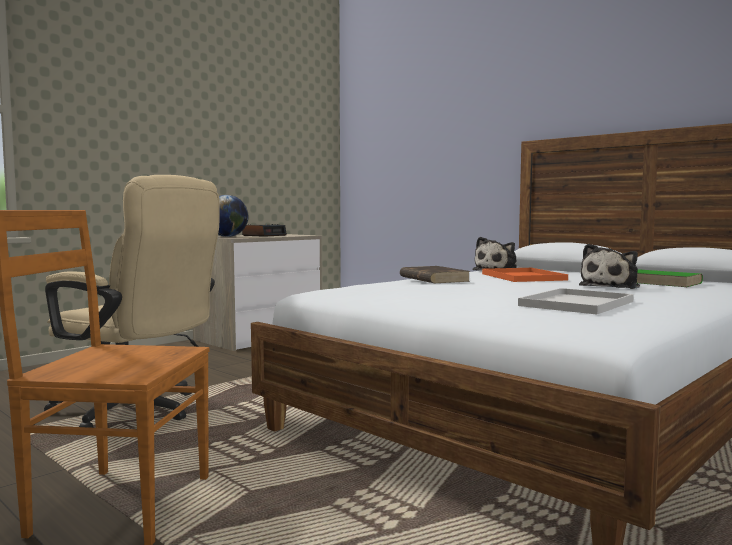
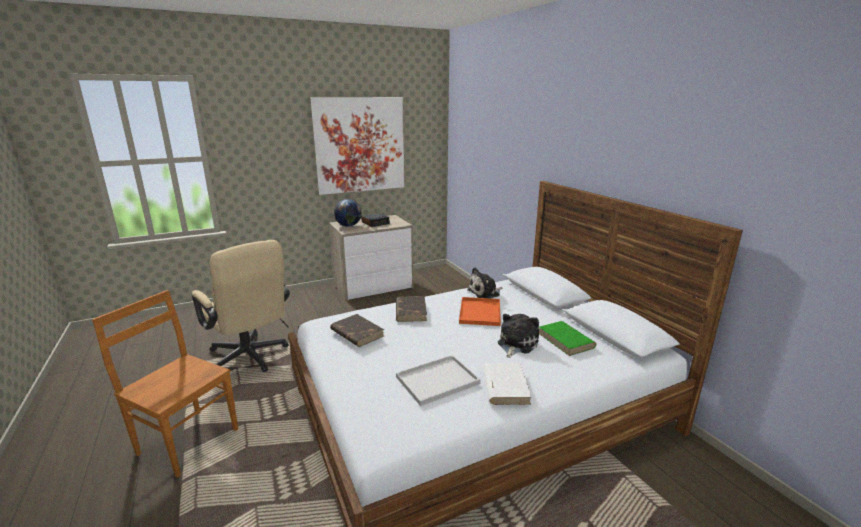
camera: 20 degrees right, 15 degrees up
(235, 125) = (360, 145): none -> picture
(393, 289) = (356, 333): none -> brown book
(611, 286) = (516, 344): plush toy -> plush toy turned 150 degrees clockwise
(665, 300) = (505, 386): none -> white book

